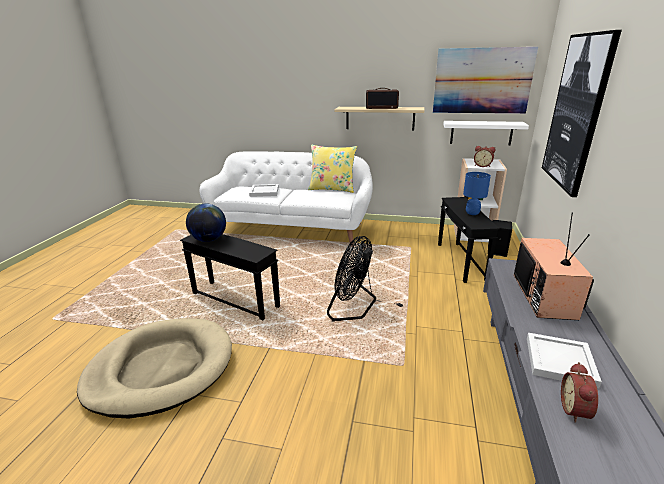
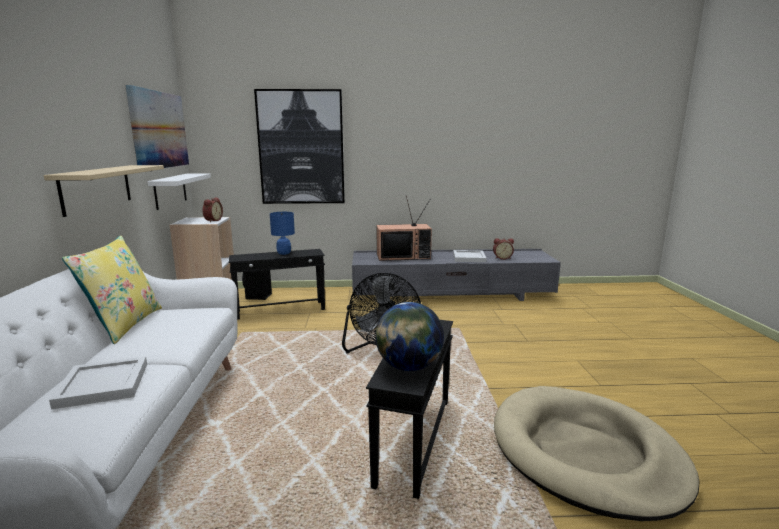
camera: 105 degrees left, 10 degrees down
(382, 108) = (114, 168): radio -> none

